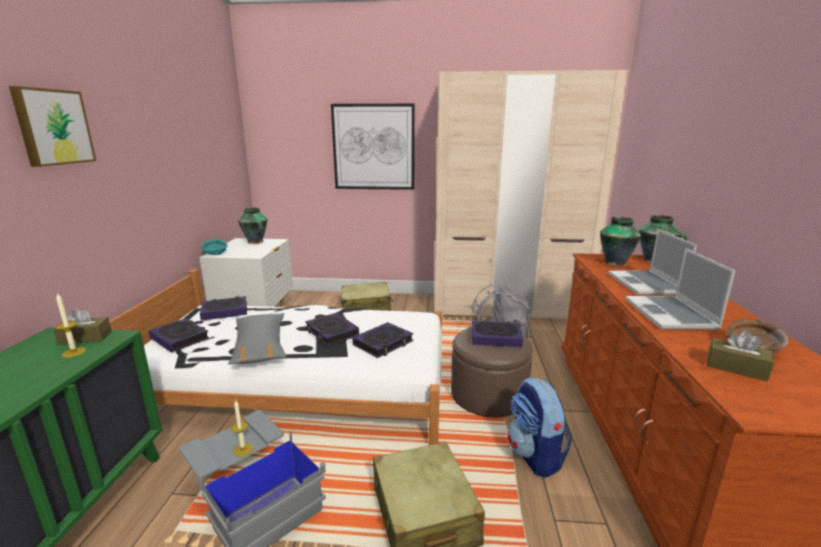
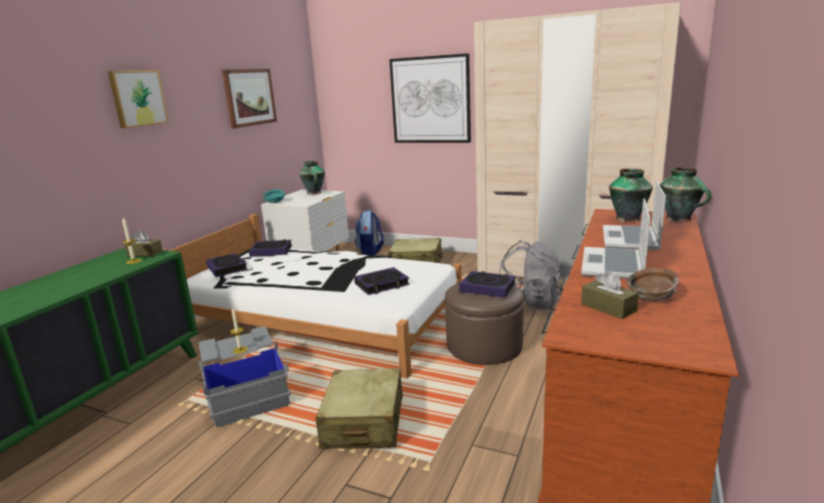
camera: 20 degrees right, 0 degrees up
(183, 135) = (249, 97): none -> picture
(260, 346) = (281, 279): grey pillow -> none
(331, 332) = (344, 273): book -> none
(535, 456) = (491, 398): backpack -> backpack (370, 252)

